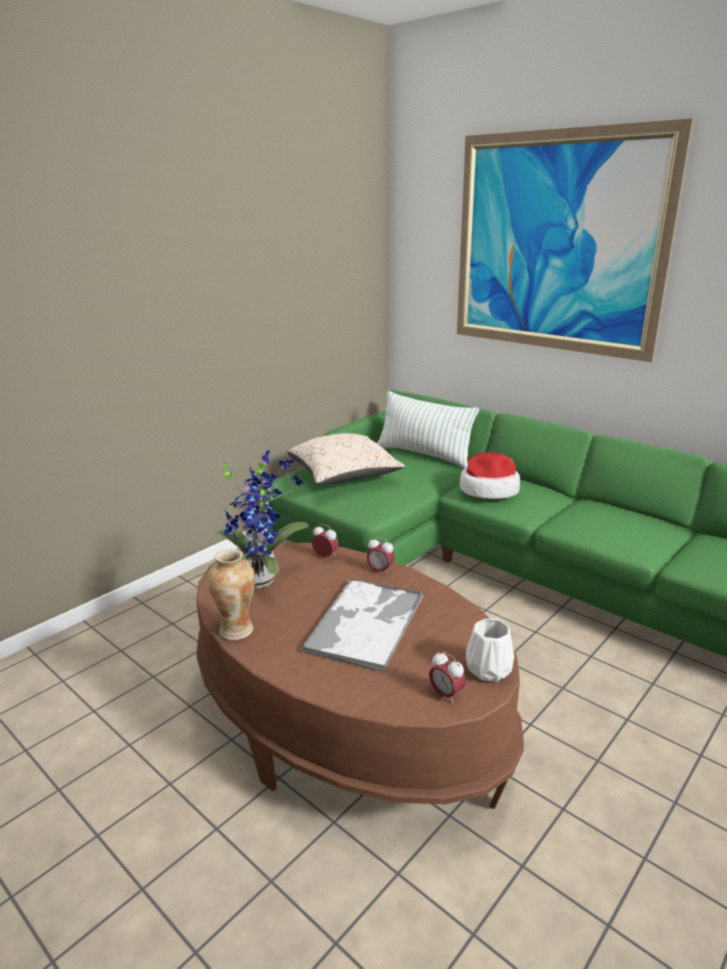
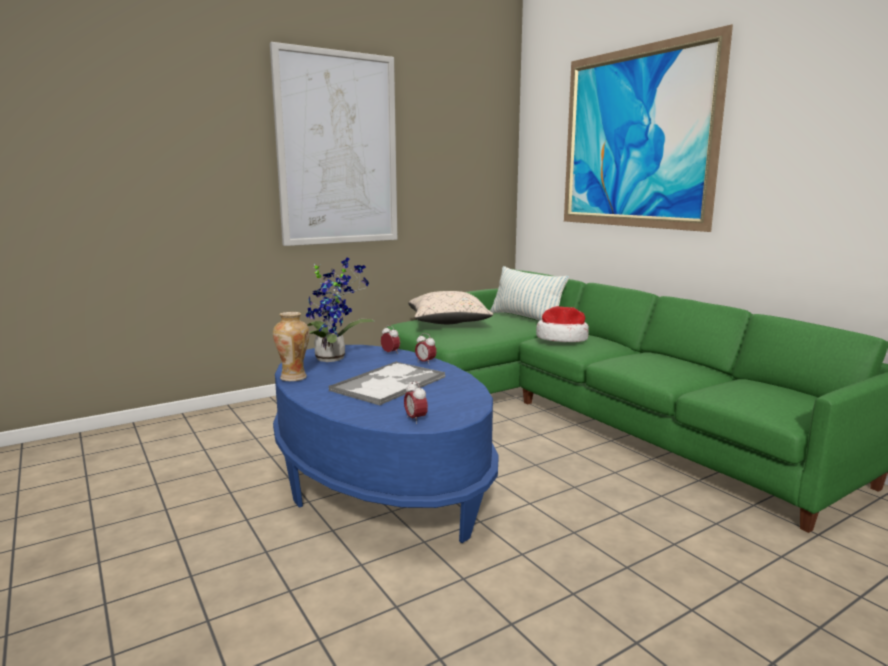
camera: 15 degrees right, 10 degrees down
(187, 268) = (338, 150): none -> picture
(346, 722) = (379, 480): brown coffee table -> blue coffee table
(487, 669) = (459, 413): white vase -> none

